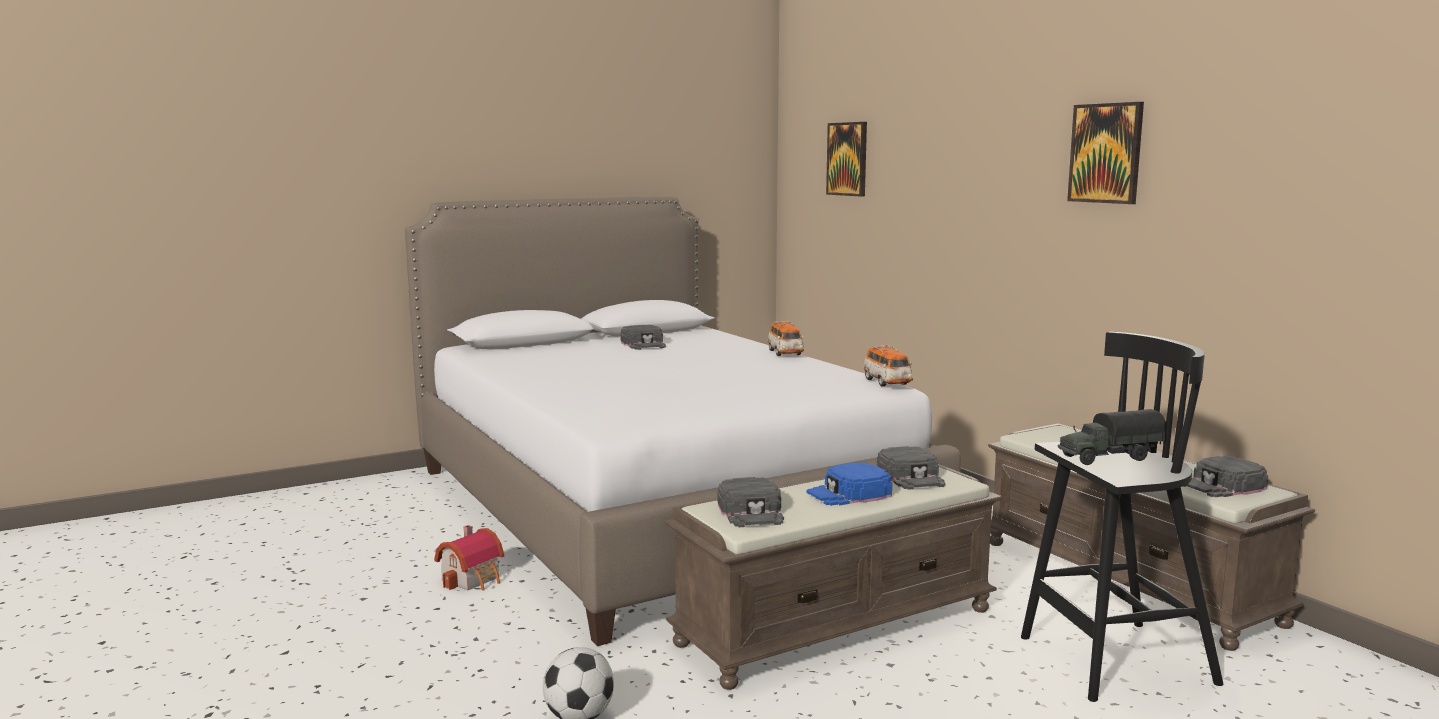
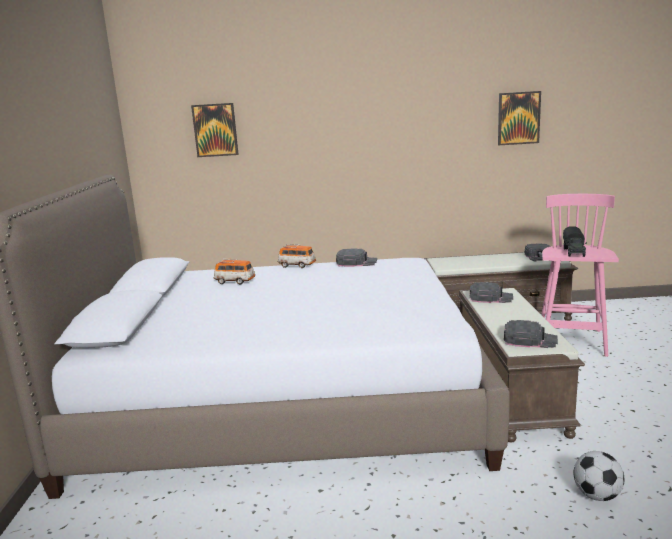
camera: 60 degrees left, 5 degrees up
(474, 579) = (347, 507): toy house -> none
(644, 344) = (204, 293): black cap -> black cap (356, 262)
(849, 494) = (511, 314): blue cap -> none
(887, 382) = (404, 258): toy car -> toy car (235, 281)
(1106, 153) = (434, 113): picture -> picture (518, 118)
(1111, 660) = (571, 342): black stool -> pink stool

